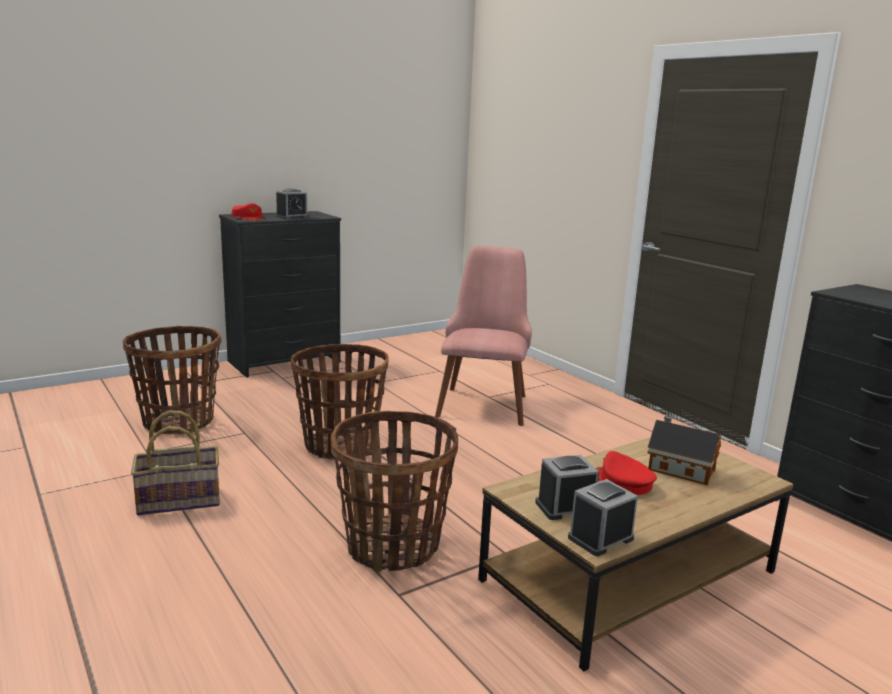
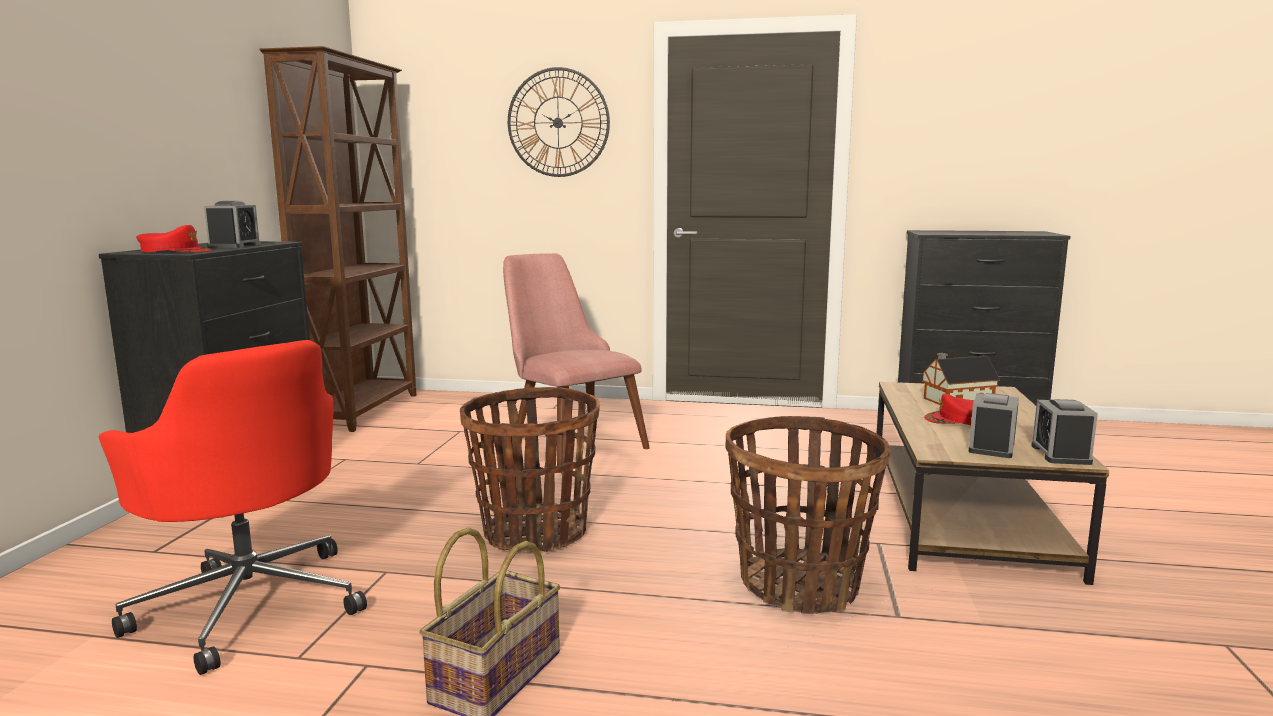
camera: 45 degrees left, 5 degrees down
(178, 422) = (250, 603): basket -> red office chair
(420, 340) = (364, 410): none -> brown bookcase
(578, 136) = (558, 122): none -> wall clock

